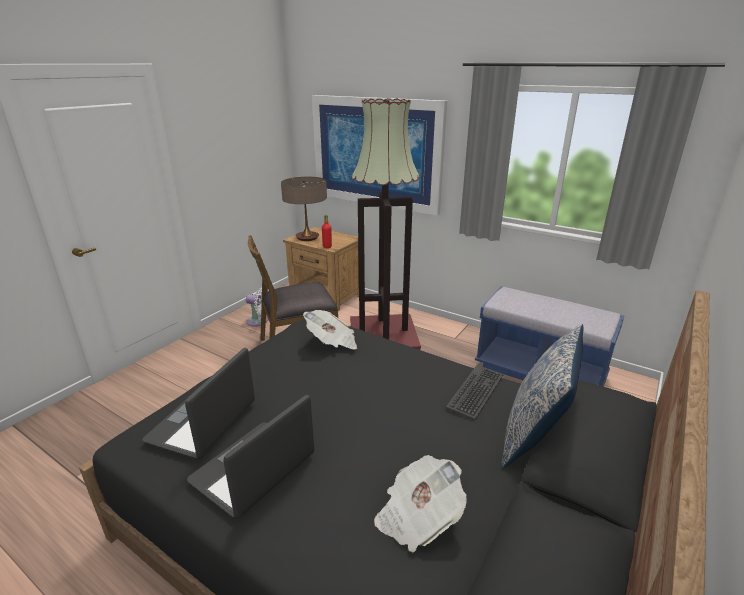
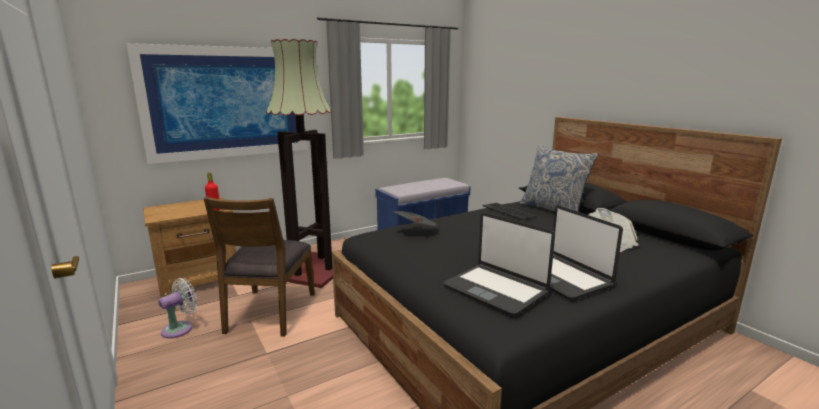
camera: 65 degrees left, 10 degrees down
(307, 237) = (168, 213): table lamp -> none

